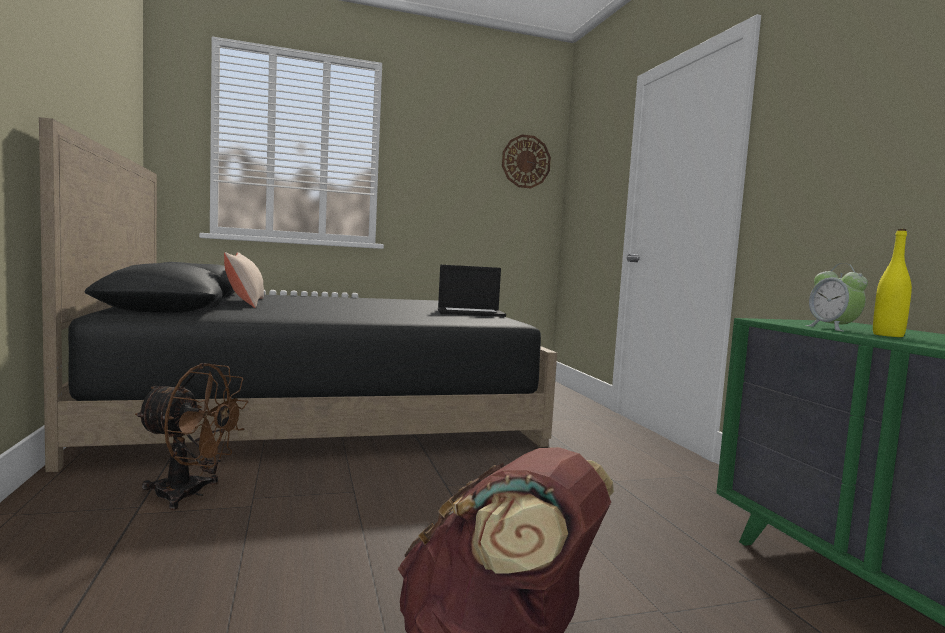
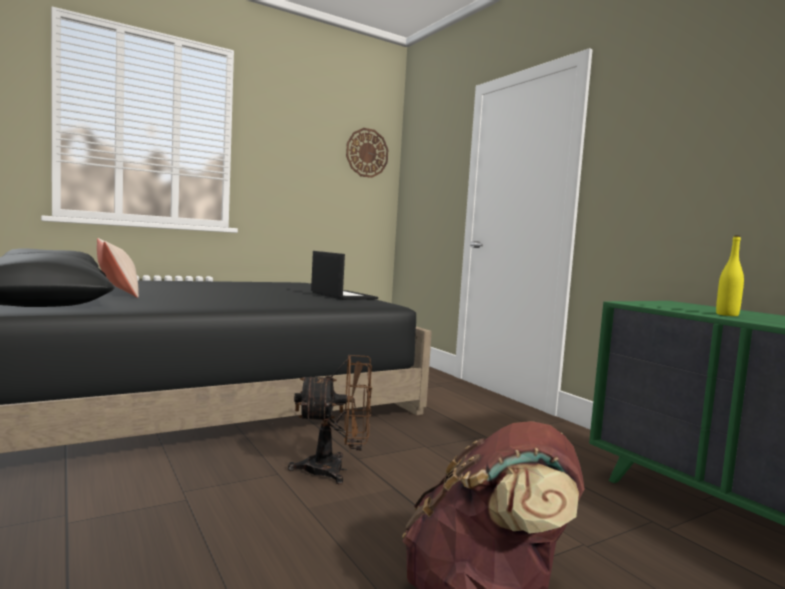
camera: 15 degrees left, 0 degrees up
(190, 494) = (114, 495): brown fan -> brown fan (335, 470)
(471, 313) = (342, 295): laptop -> laptop turned 105 degrees counterclockwise
(833, 328) = (684, 310): alarm clock -> none

